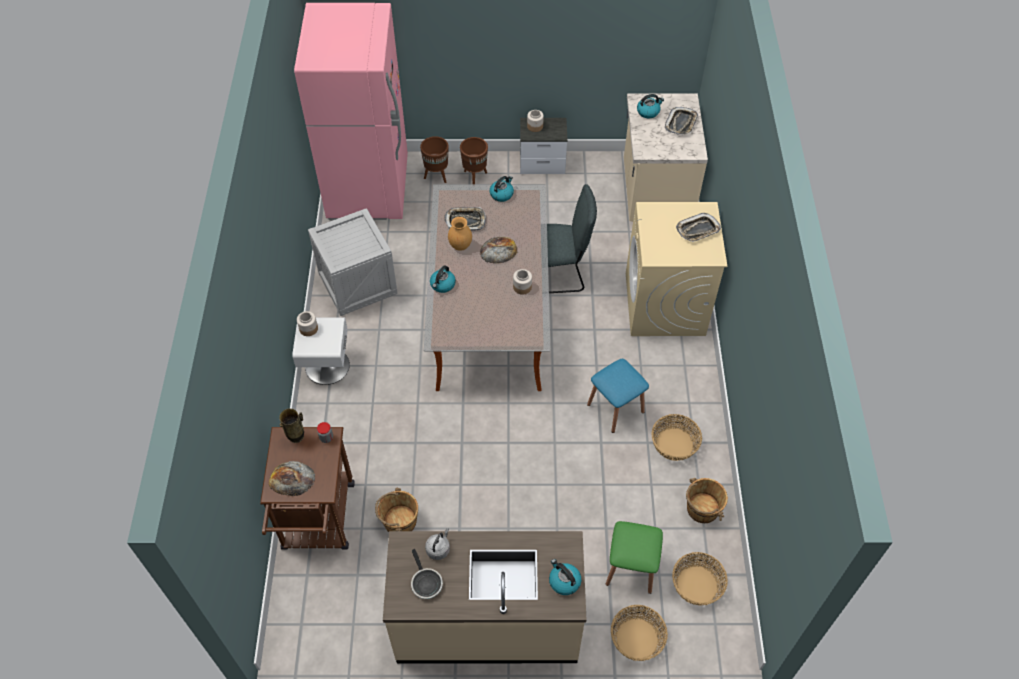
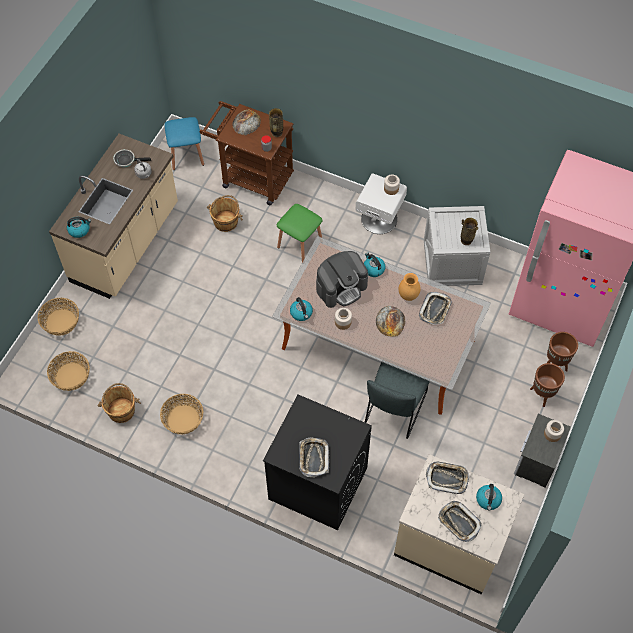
camera: 115 degrees right, 5 degrees up
(359, 232) = (466, 240): none -> vase
(480, 303) = (341, 287): none -> coffee machine
(501, 194) = (454, 349): kettle -> kettle (301, 313)
(615, 408) = (237, 393): blue stool -> blue stool (186, 155)
(631, 568) = (108, 342): green stool -> green stool (300, 244)
(648, 141) = (447, 478): none -> tray
(665, 305) = (317, 483): beige washing machine -> black washing machine

